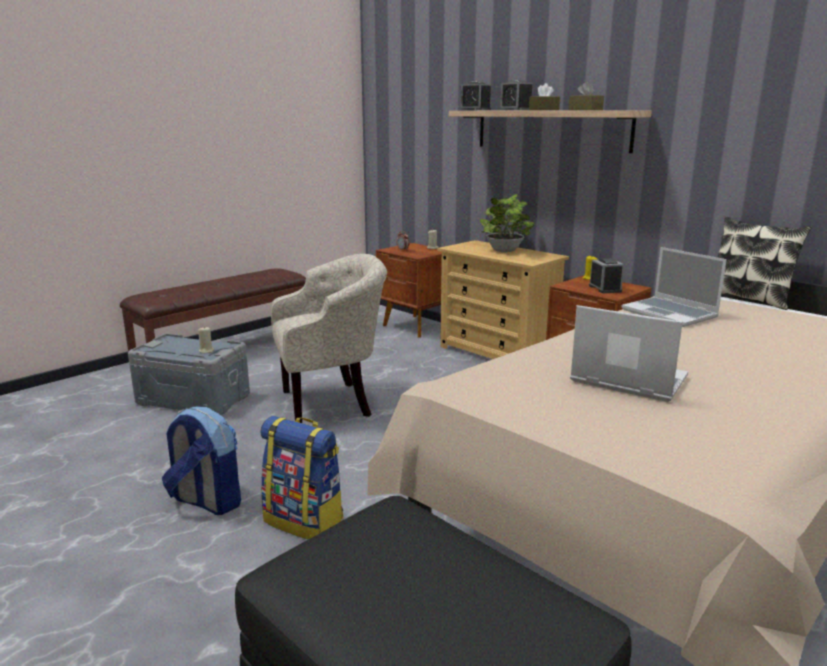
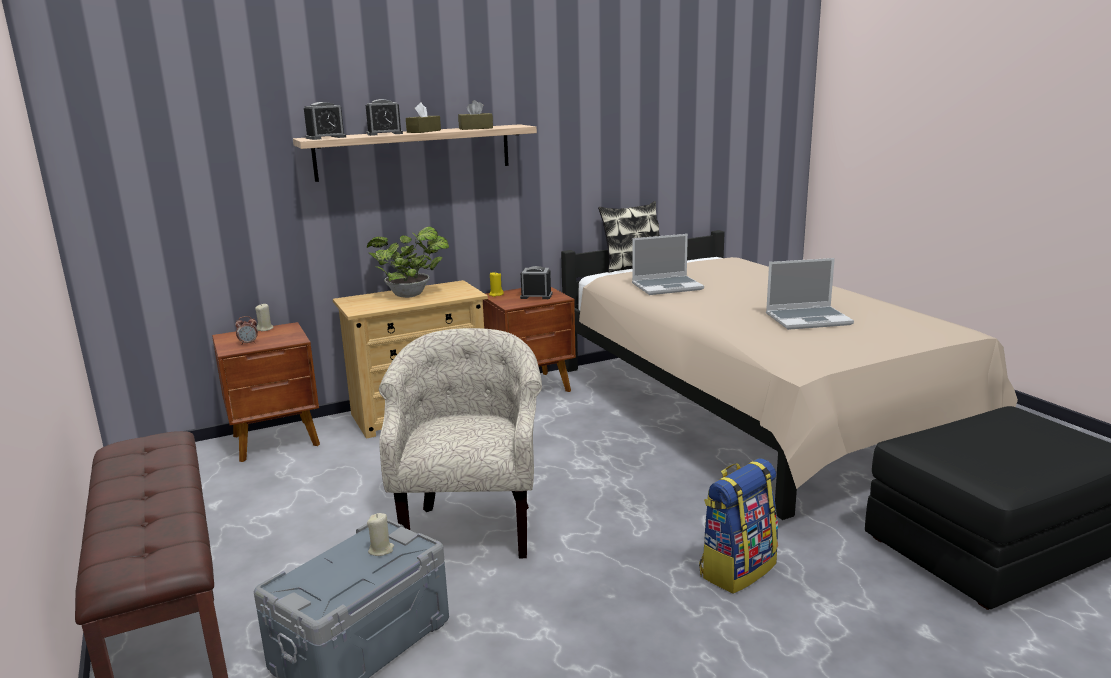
camera: 70 degrees left, 0 degrees up
(206, 501) = (679, 633): backpack -> none
(626, 380) = (808, 319): laptop -> laptop turned 150 degrees counterclockwise

